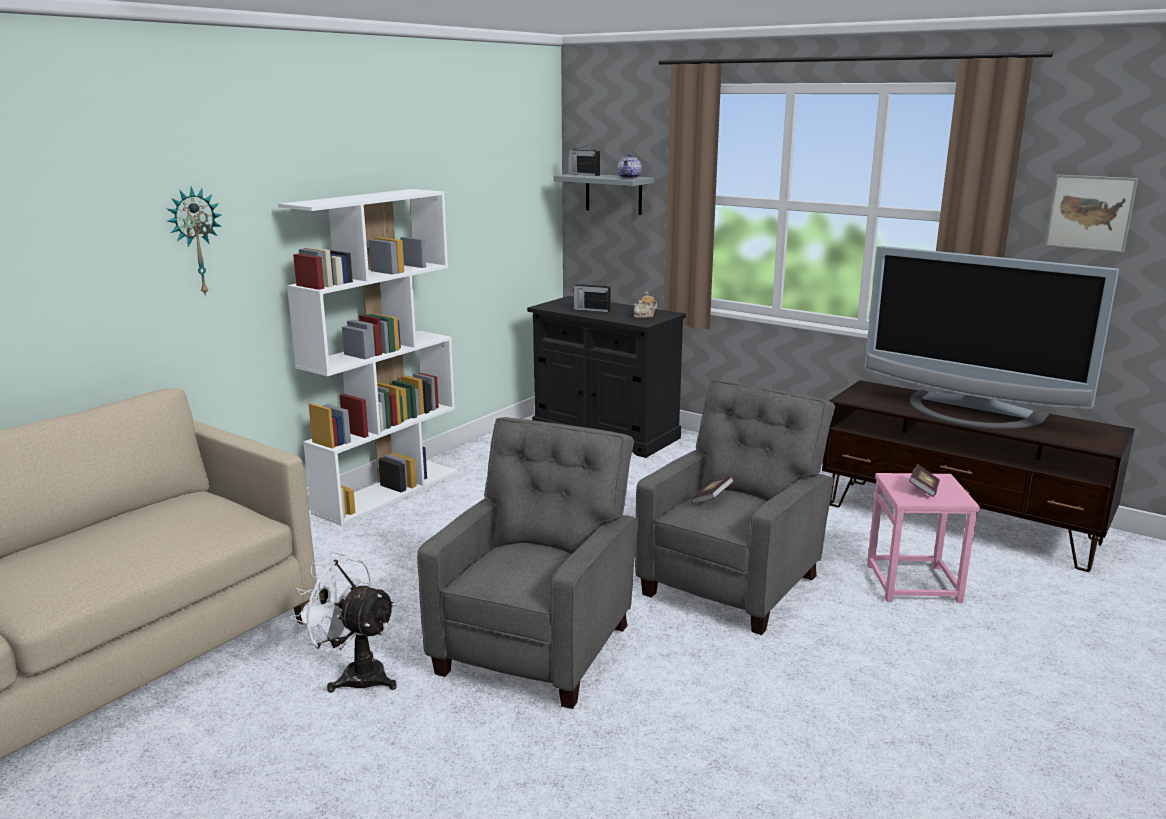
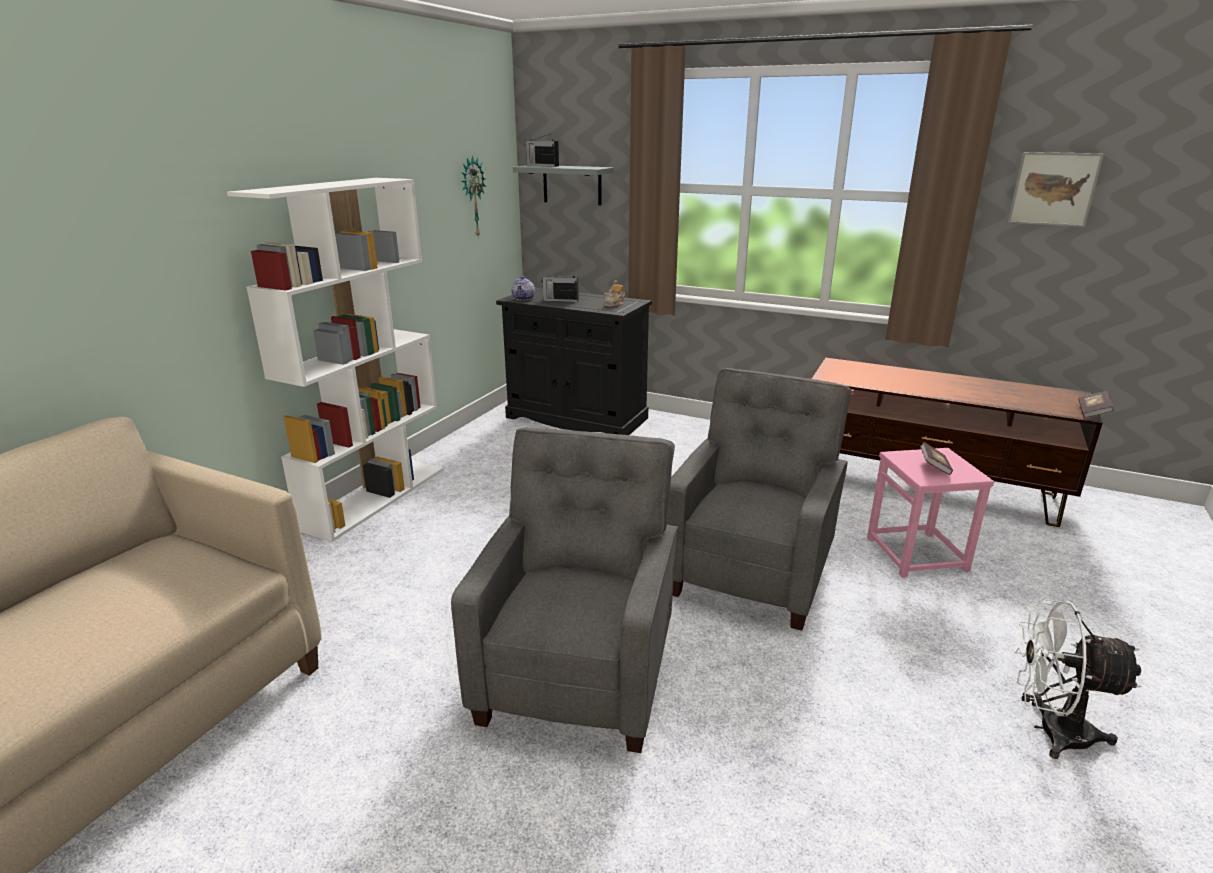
camera: 10 degrees left, 5 degrees up
(195, 242) = (126, 238): wall clock -> wall clock (472, 197)
(354, 675) = (381, 739): white fan -> white fan (1050, 730)
(629, 177) = (590, 167): teapot -> teapot (523, 298)
(711, 499) = (737, 494): book -> book (1092, 412)
(971, 412) = (942, 384): television -> none

